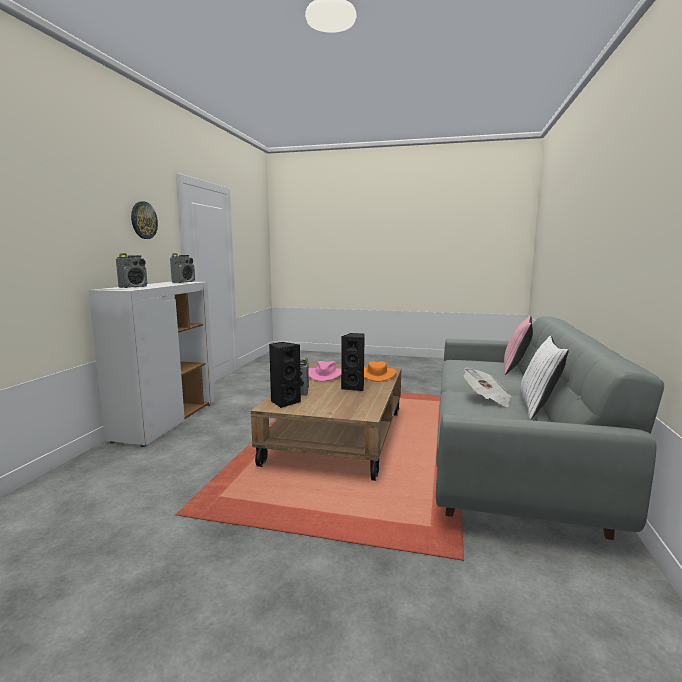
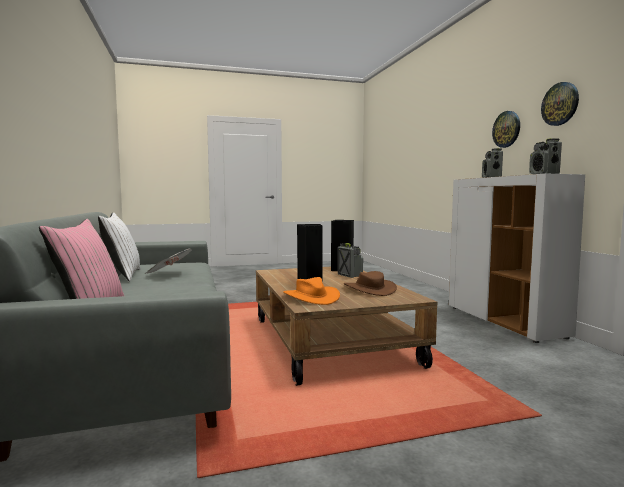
camera: 150 degrees right, 5 degrees down
(96, 229) = (506, 129): none -> wall clock
(325, 375) = (369, 289): pink hat -> brown hat

